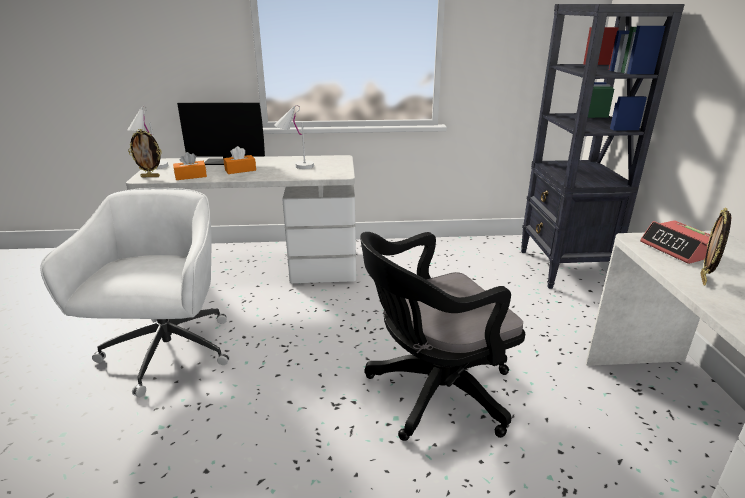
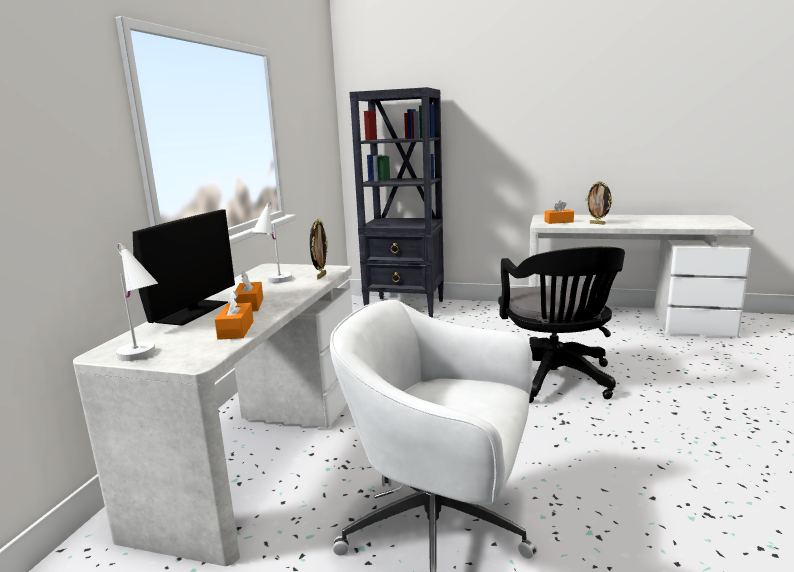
camera: 70 degrees left, 10 degrees down
(150, 176) = (195, 355): picture frame -> picture frame (321, 276)
(678, 249) = (558, 221): alarm clock -> orange tissue box

